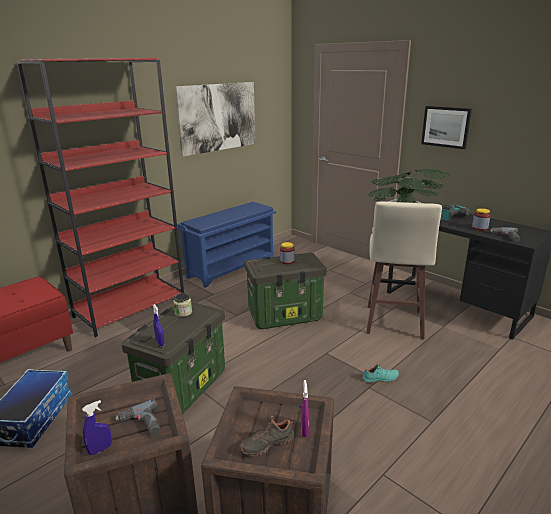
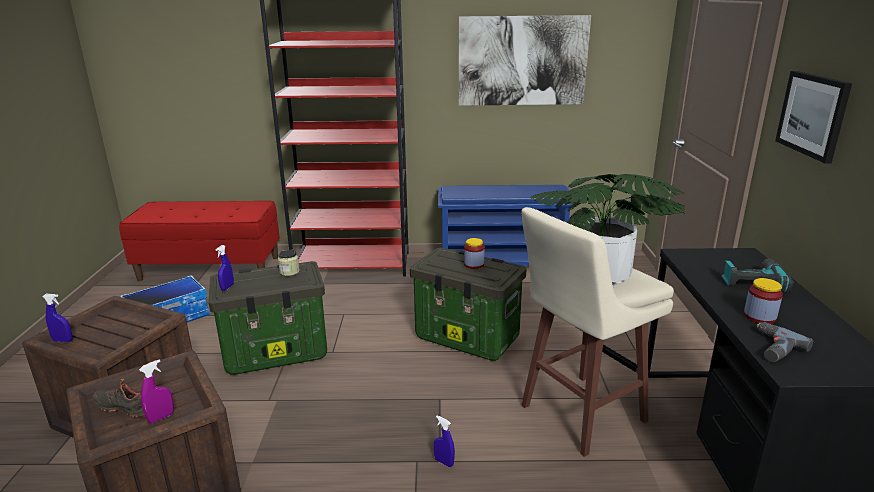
camera: 45 degrees right, 0 degrees up
(141, 425) = (106, 340): power drill -> none
(380, 379) = (444, 462): turquoise shoe -> blue spray bottle

